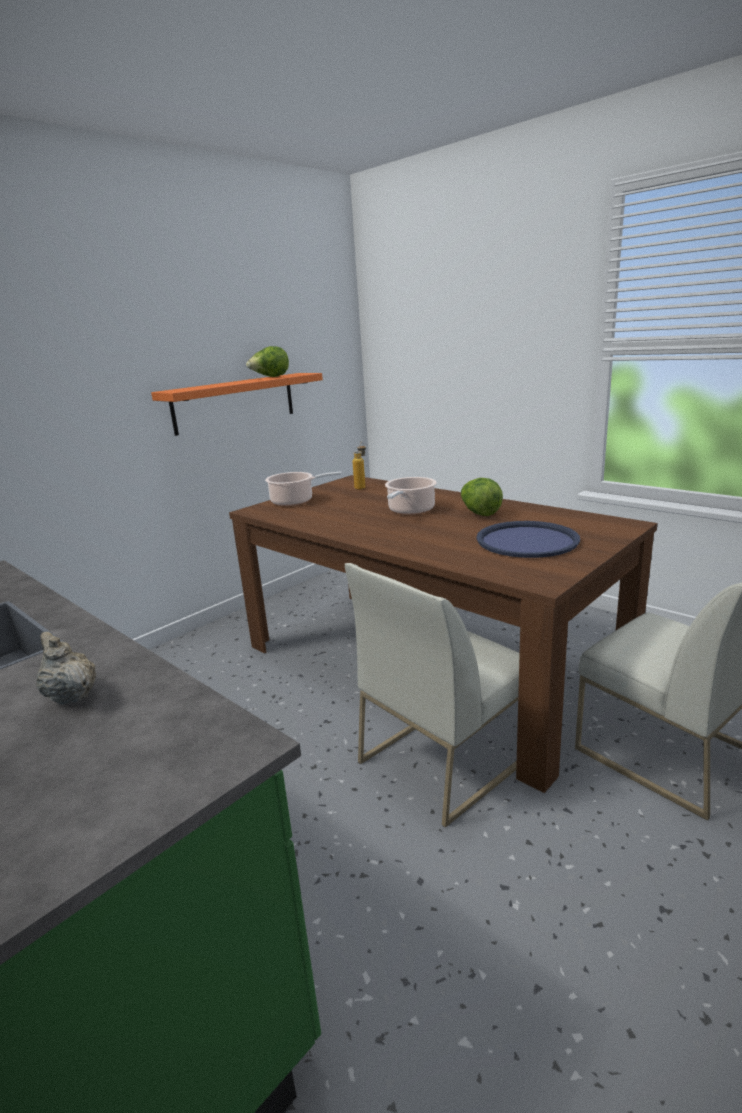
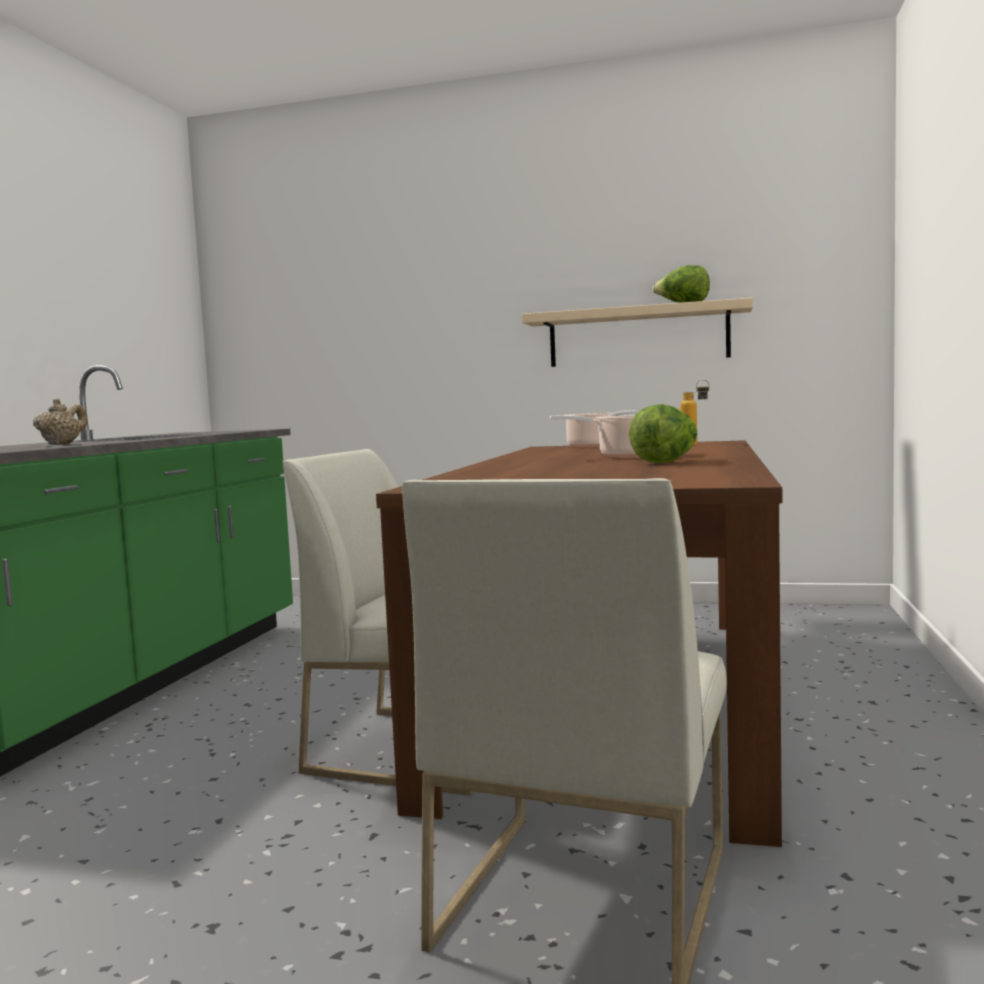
camera: 60 degrees right, 15 degrees down
(235, 402) = (638, 336): orange shelf -> beige shelf
(527, 540) = (575, 475): blue tray -> none

